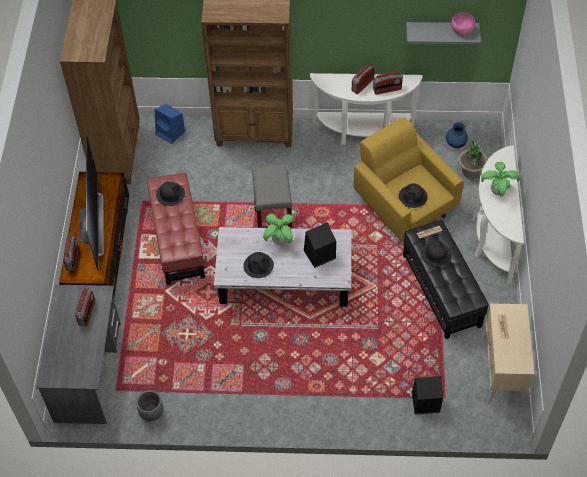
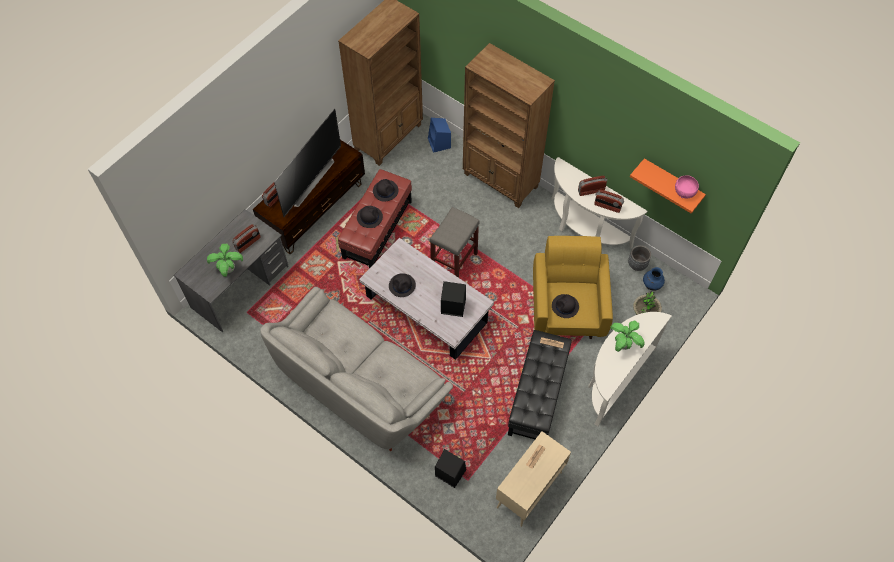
camera: 35 degrees right, 5 degrees up
(151, 413) = (257, 345): grey planter -> grey planter (637, 264)
(279, 240) = (433, 276): potted plant -> potted plant (228, 269)
(280, 381) = (360, 382): none -> grey sofa
(435, 254) = (541, 364): black hat -> black hat (369, 217)
(441, 30) = (672, 182): grey shelf -> orange shelf

